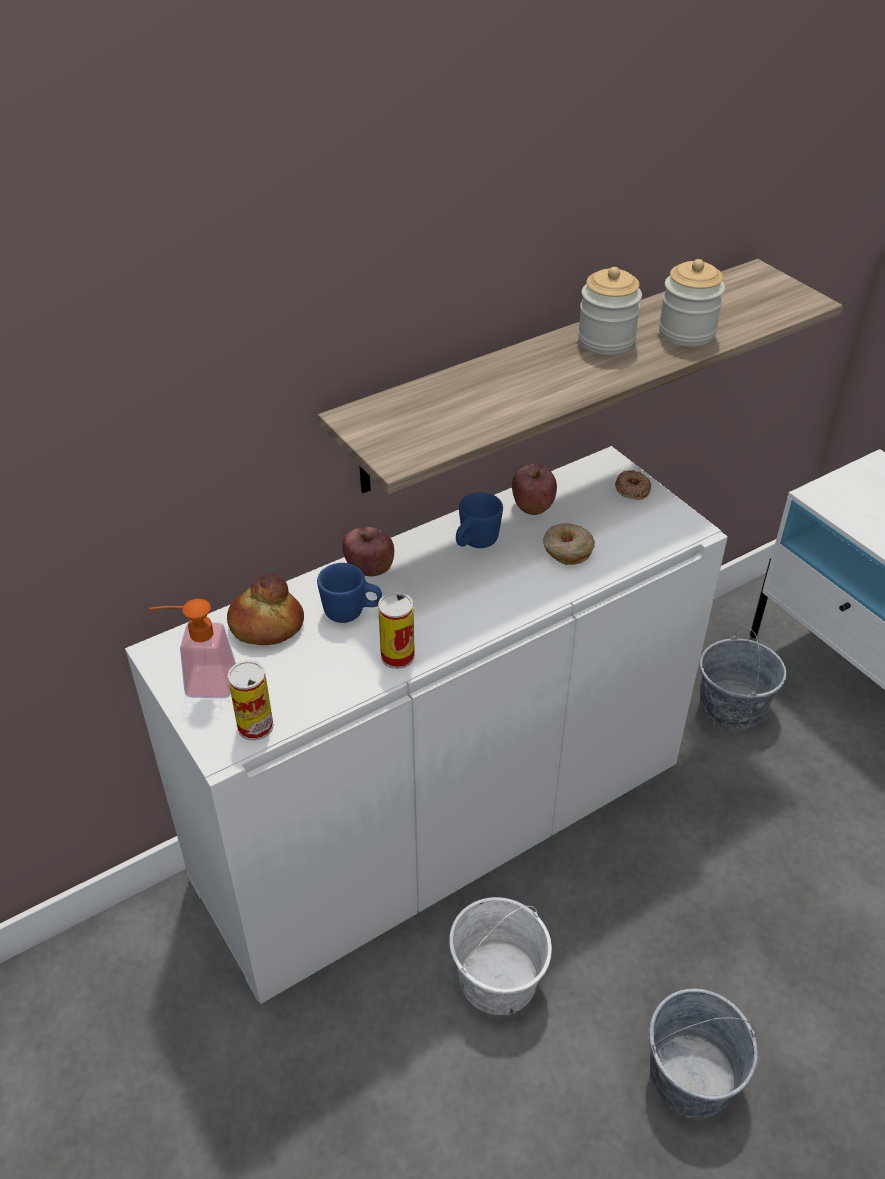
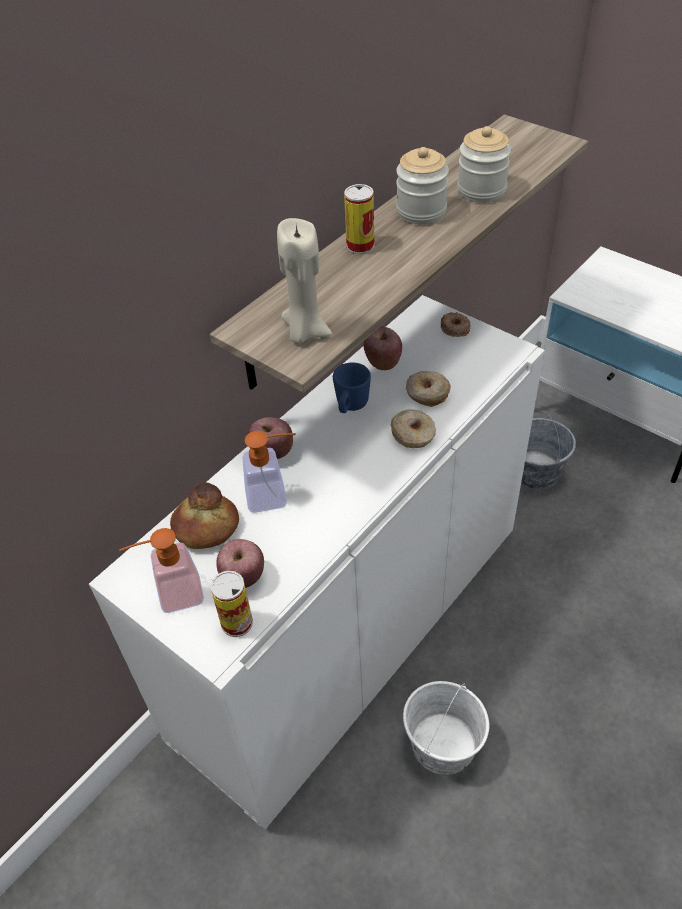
camera: 15 degrees left, 5 degrees up
(282, 684) = (243, 577): none -> apple
(351, 613) = (274, 496): blue mug -> soap dispenser
(397, 656) = (330, 524): can -> can (360, 246)
(416, 434) = (305, 332): none -> beige candle
(531, 589) = (413, 434): none -> donut
(692, 1075) = (614, 771): grey bucket -> none

